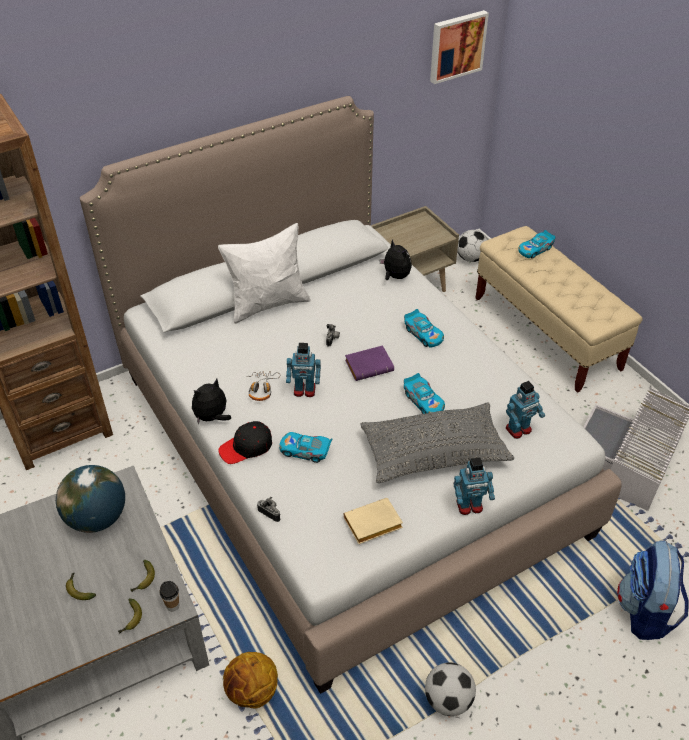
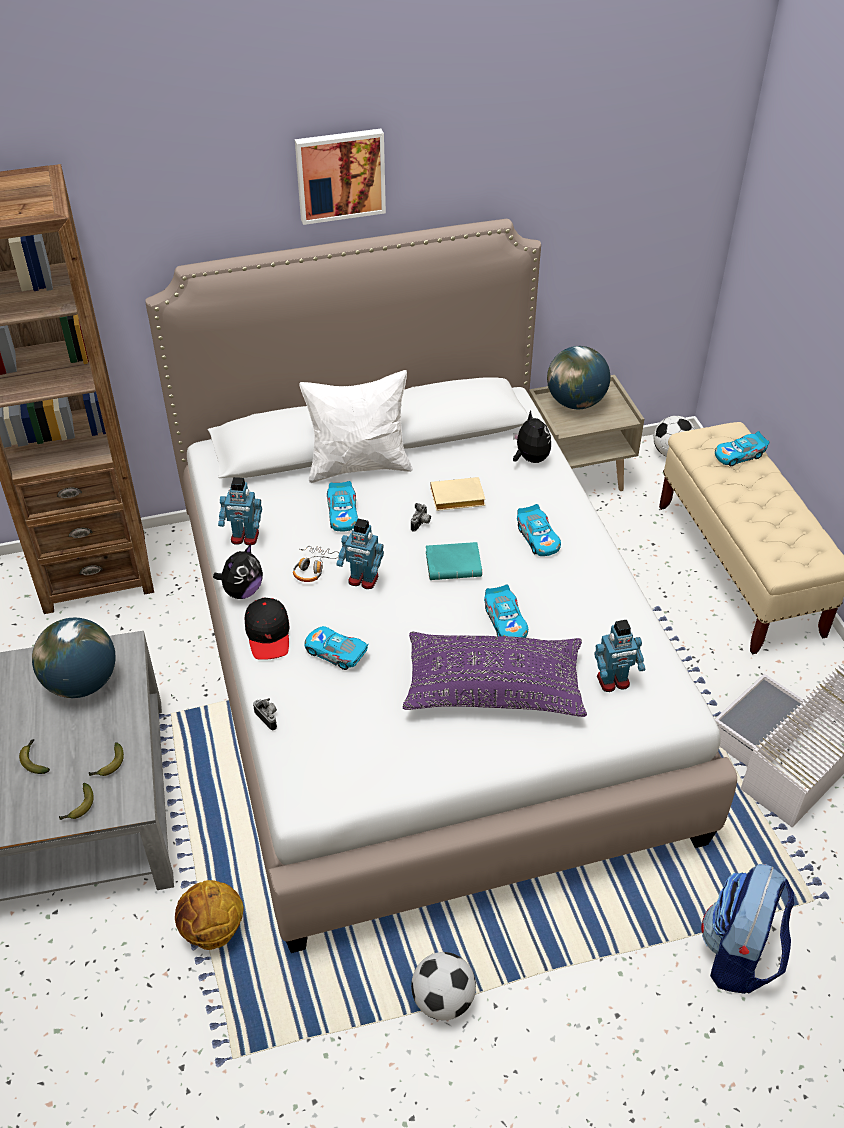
camera: 15 degrees right, 0 degrees up
(172, 605) = (130, 803): cup -> none
(212, 417) = (242, 591): plush toy -> plush toy turned 150 degrees clockwise
(246, 447) = (268, 634): black cap -> black cap turned 90 degrees counterclockwise
(269, 343) = (342, 514): none -> toy car
(370, 365) = (454, 564): purple book -> turquoise book
(372, 525) = (382, 759): beige book -> beige book (456, 499)
(404, 230) = (576, 402): none -> globe
(434, 453) = (494, 688): grey pillow -> purple pillow
(456, 46) = (672, 171): picture -> picture (340, 174)
(469, 506) = (512, 762): toy robot -> toy robot (244, 537)

